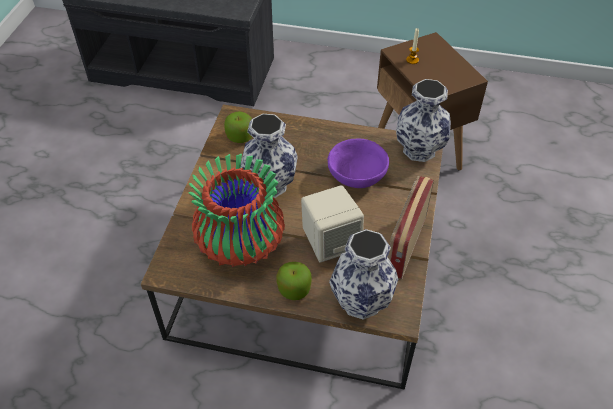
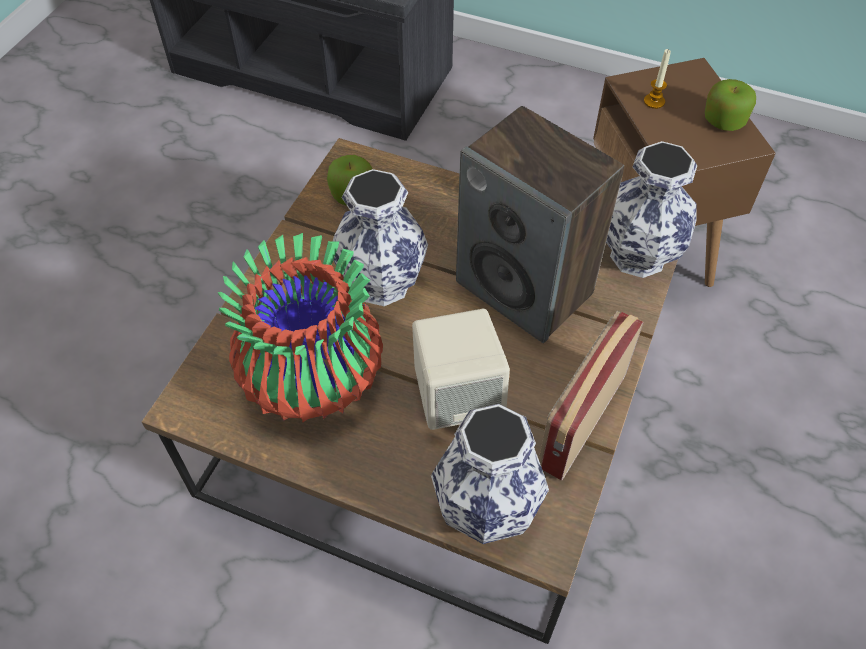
camera: 10 degrees right, 5 degrees up
(294, 289) = (380, 469): apple -> apple (723, 121)
(357, 176) = (525, 288): purple bowl -> speaker

